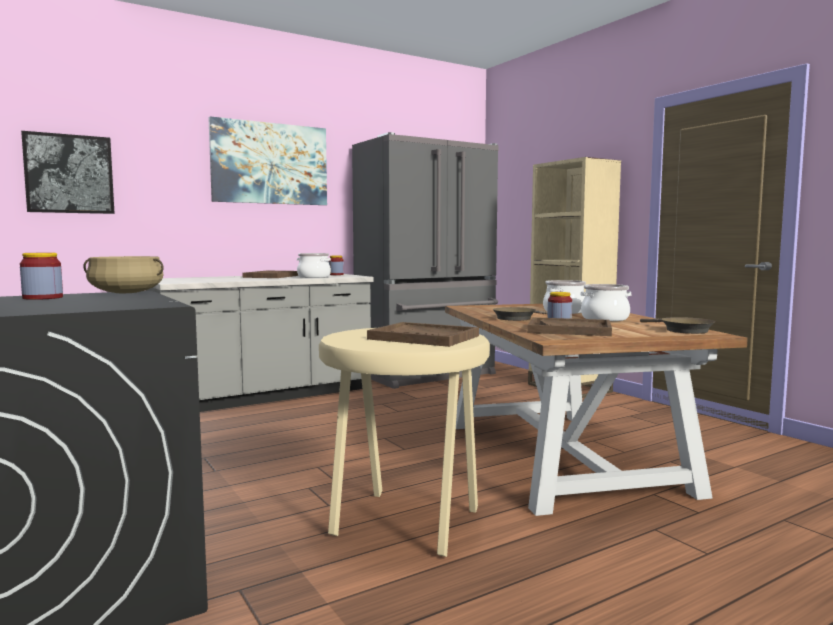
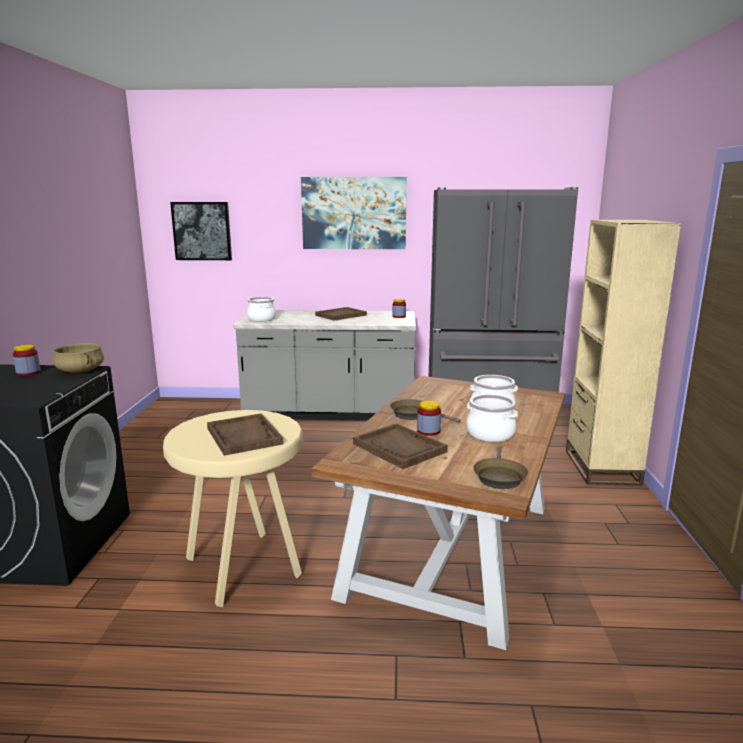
camera: 35 degrees right, 10 degrees up
(314, 277) = (366, 321): cooking pot -> cooking pot (262, 319)

